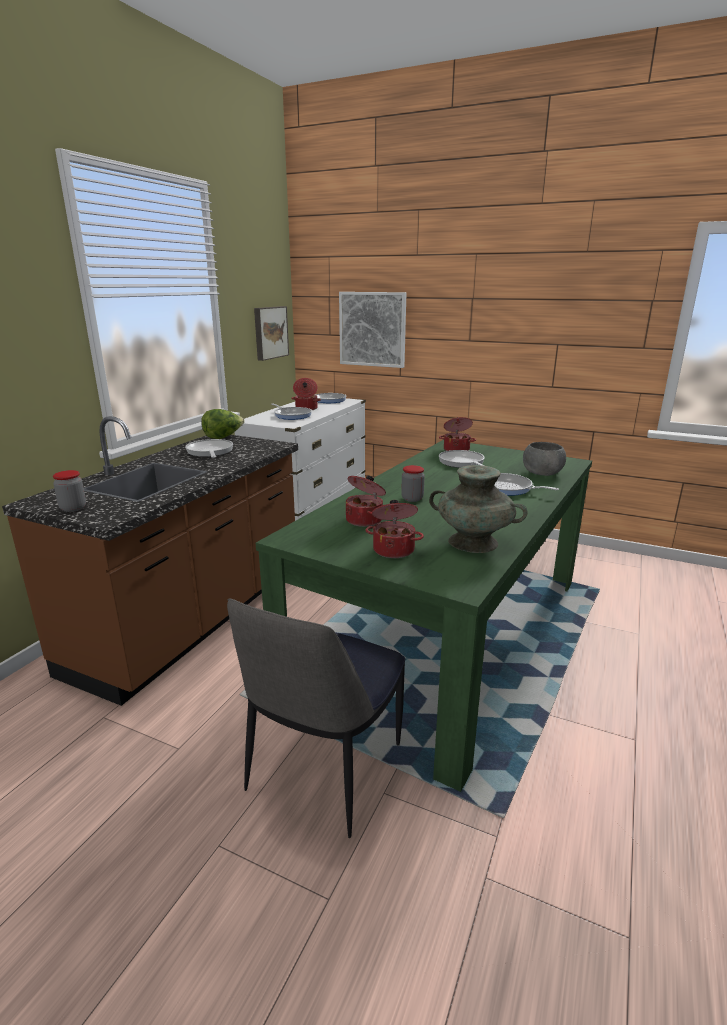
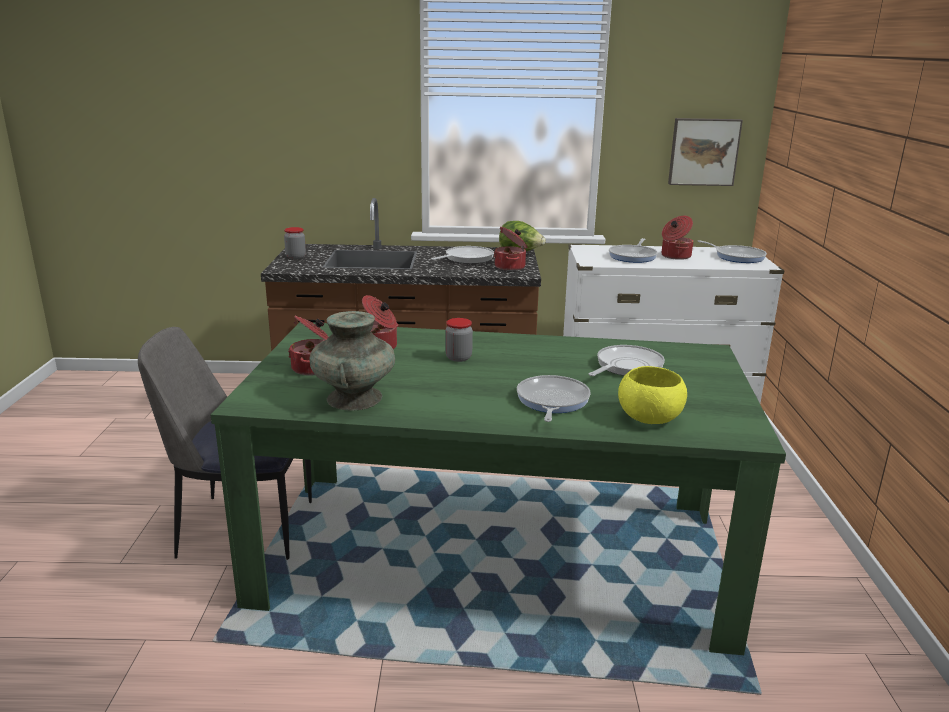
camera: 65 degrees right, 0 degrees up
(372, 329) = (813, 167): picture -> none
(456, 449) = (685, 357): cooking pot -> cooking pot (511, 267)
(541, 473) = (648, 417): grey bowl -> yellow bowl

